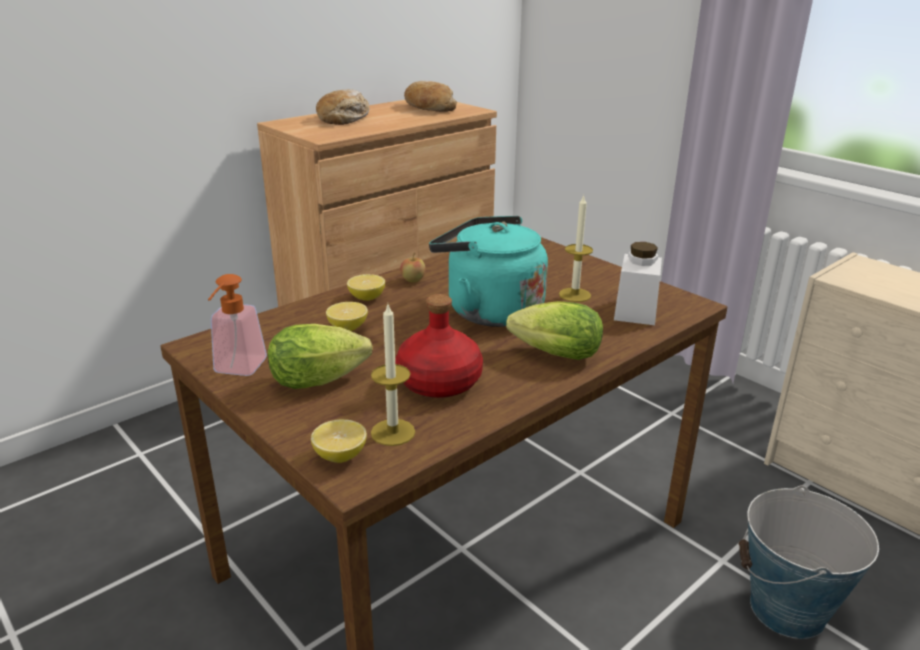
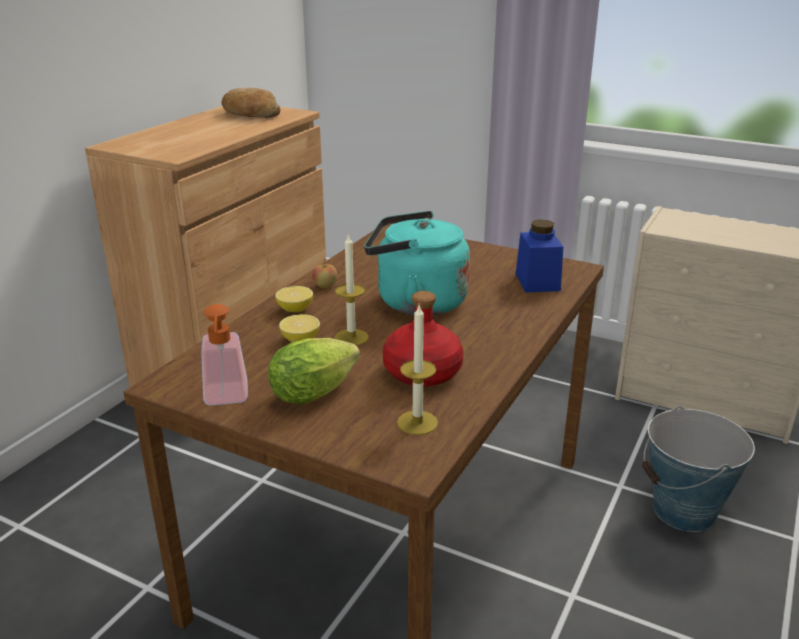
camera: 20 degrees left, 0 degrees up
(340, 456) = (388, 452): lemon -> none
(345, 118) = (176, 134): bread -> none
(551, 354) = (497, 330): lettuce -> none
(574, 295) = (478, 276): candle -> candle (351, 337)
(635, 311) = (537, 282): white jar -> blue jar

